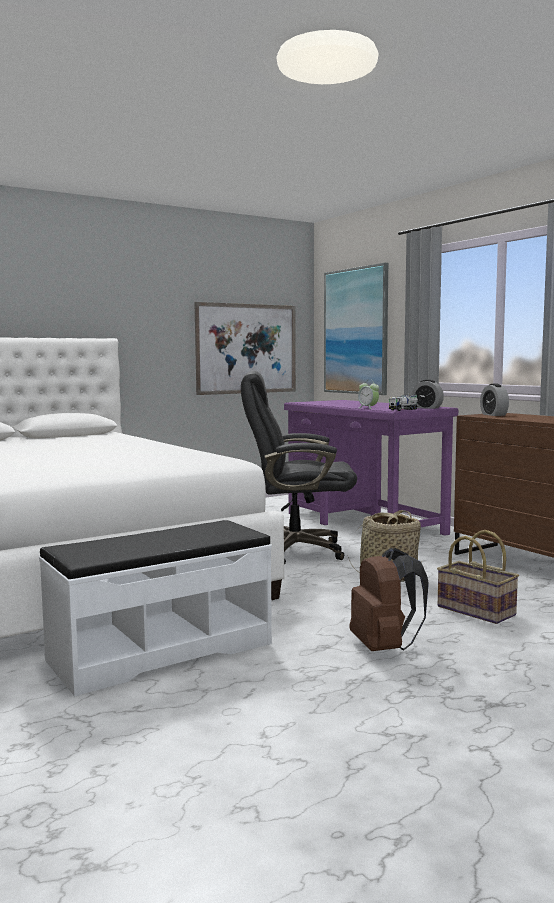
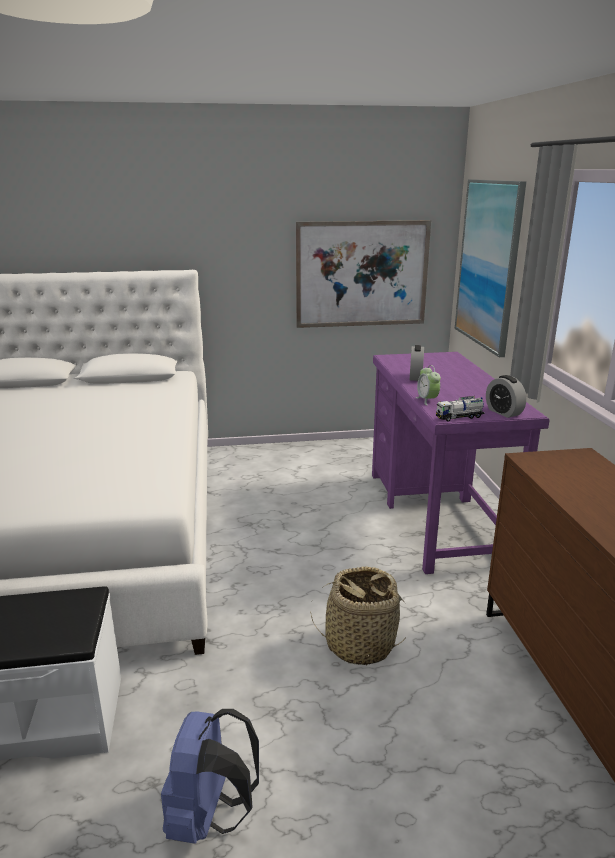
camera: 25 degrees right, 15 degrees up
(297, 551) = (311, 557): black office chair -> none
(384, 648) = (209, 815): brown backpack -> blue backpack
(477, 610) = (396, 768): basket -> none
(493, 415) = (559, 462): alarm clock -> alarm clock (415, 377)

